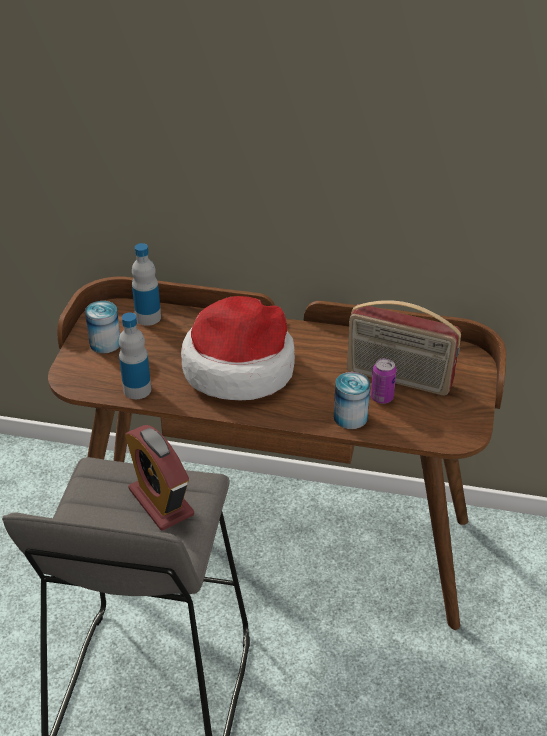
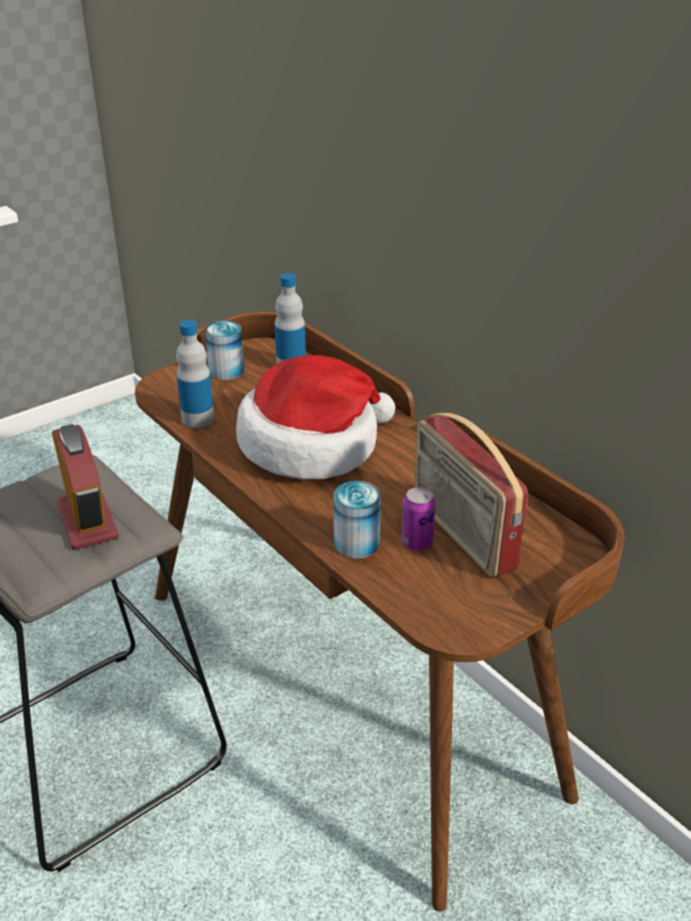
camera: 40 degrees right, 5 degrees down
(161, 502) = (87, 521): alarm clock -> alarm clock turned 150 degrees clockwise

